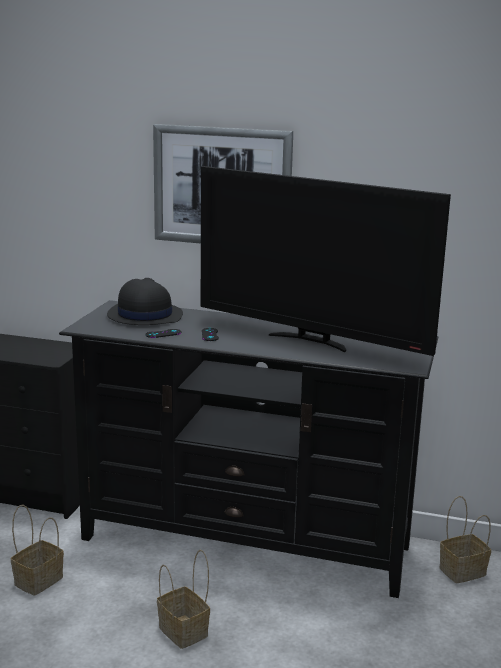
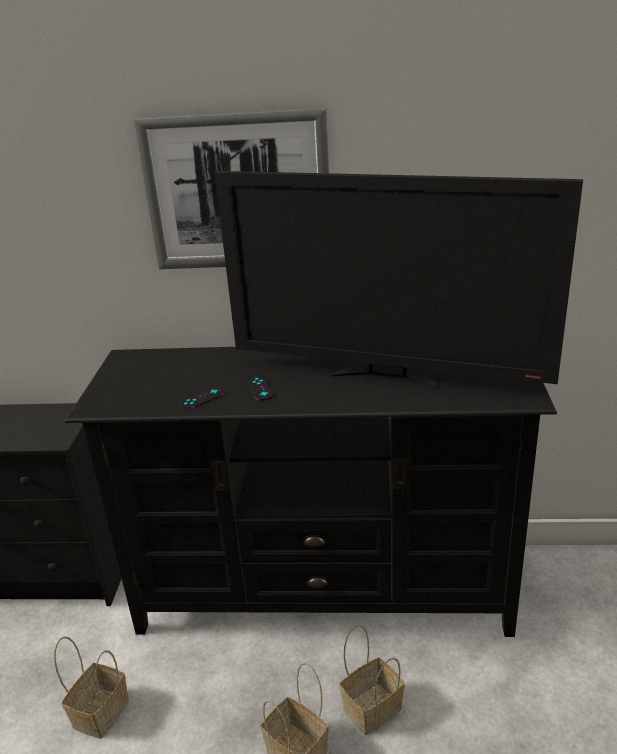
camera: 10 degrees left, 10 degrees up
(144, 315) = (165, 369): black hat -> none
(462, 572) = (563, 583): basket -> basket (371, 710)

